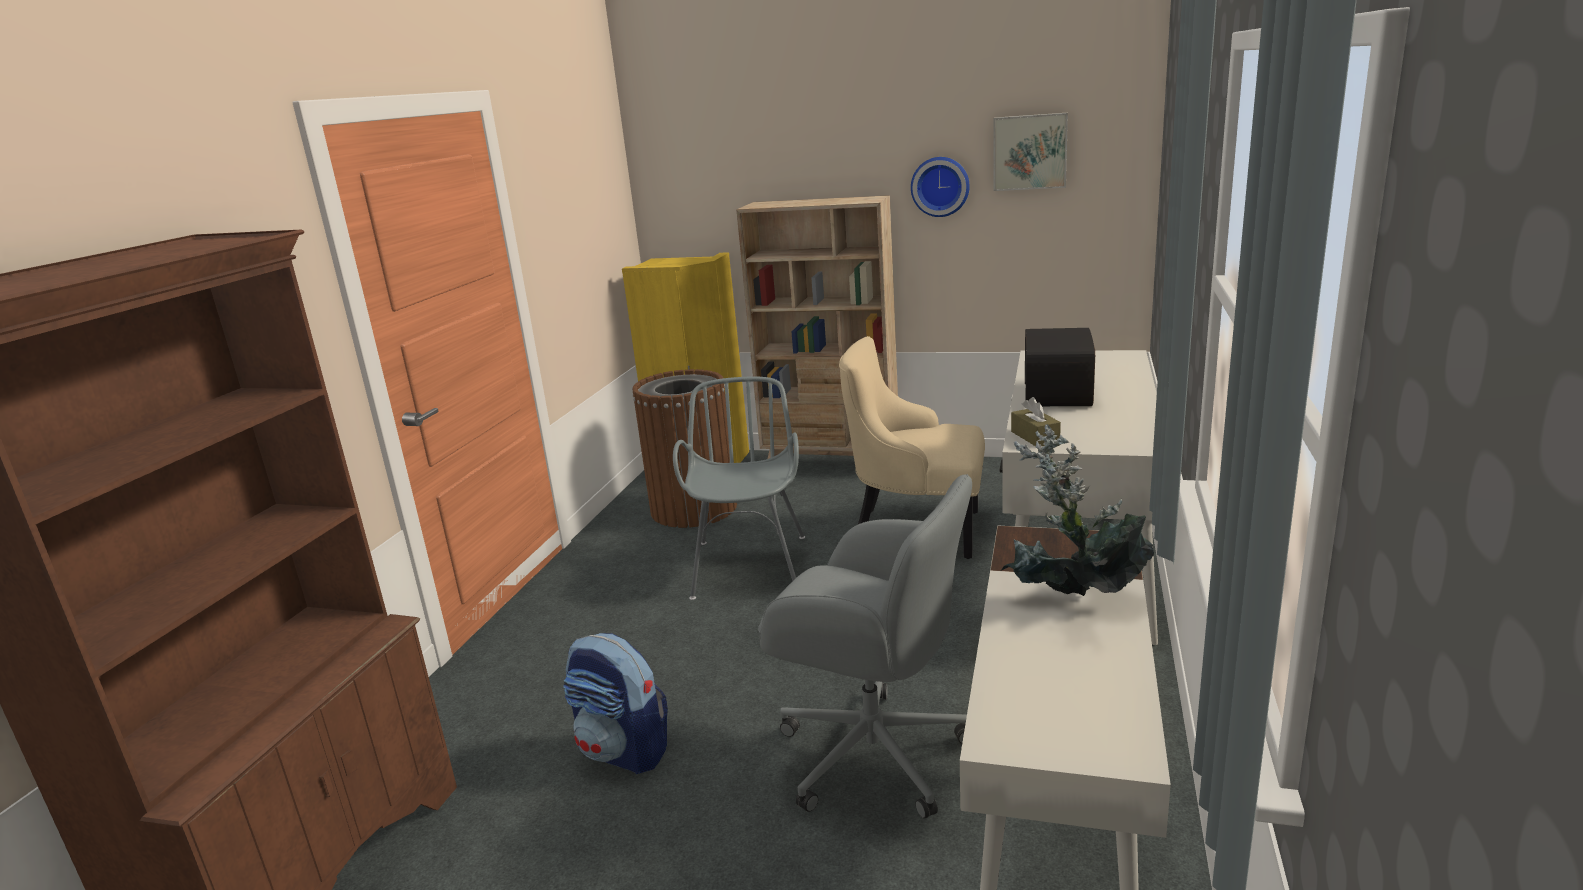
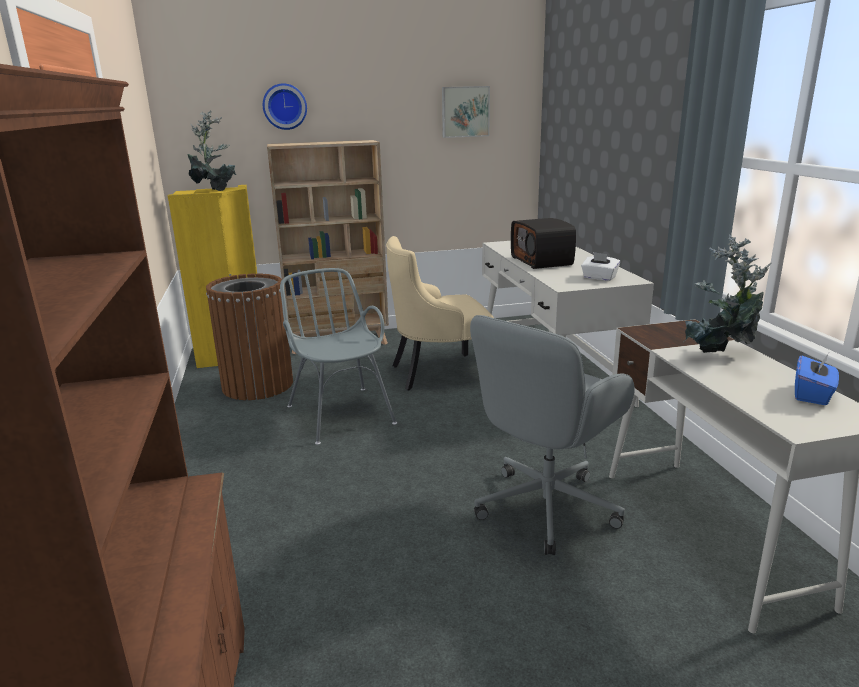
camera: 30 degrees left, 0 degrees up
(624, 751) = (367, 557): backpack -> none
(678, 262) = (214, 190): none -> potted plant
(873, 755) = (546, 508): grey office chair -> grey office chair turned 135 degrees clockwise
(940, 186) = (406, 134): wall clock -> wall clock (284, 106)
(1035, 437) = (564, 282): brown tissue box -> none
(1099, 435) = (599, 278): none -> white tissue box
(1109, 696) = (812, 395): none -> blue tissue box

